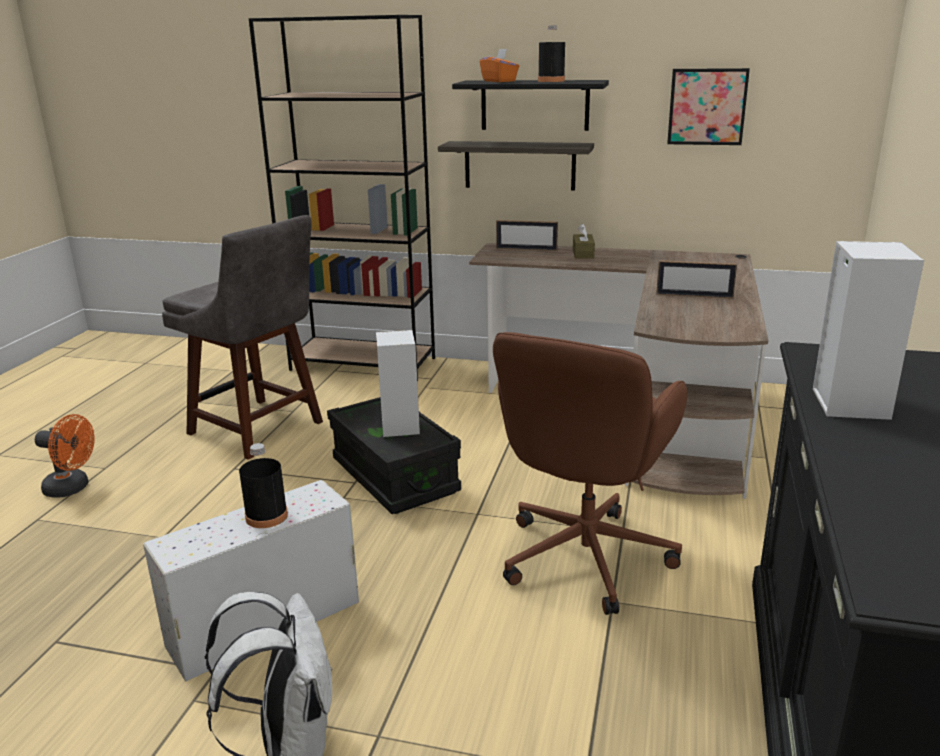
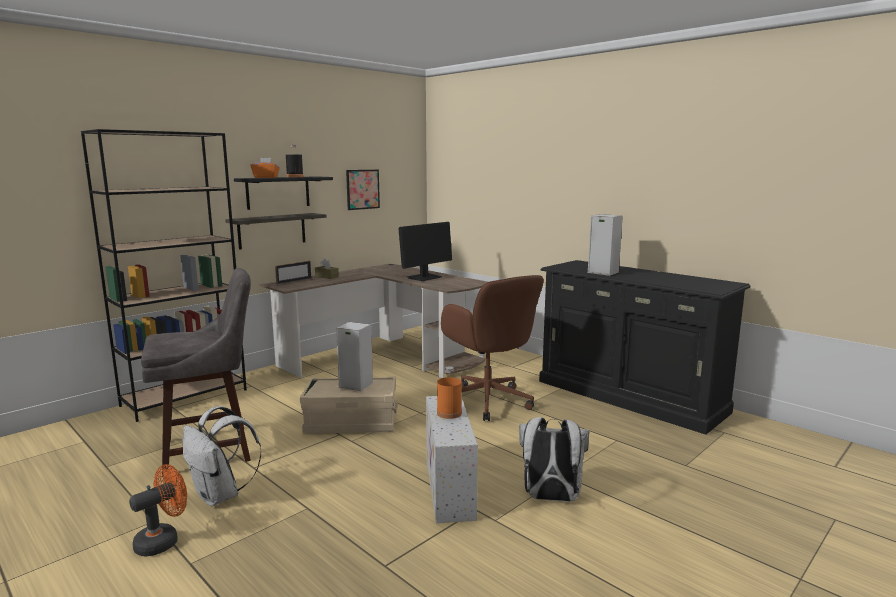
camera: 60 degrees left, 10 degrees down
(165, 477) = (220, 496): none -> white backpack
(266, 516) = (449, 413): black bottle -> orange bottle
(394, 476) = (351, 422): black storage box -> beige storage box
(694, 296) = (424, 278): picture frame -> monitor

